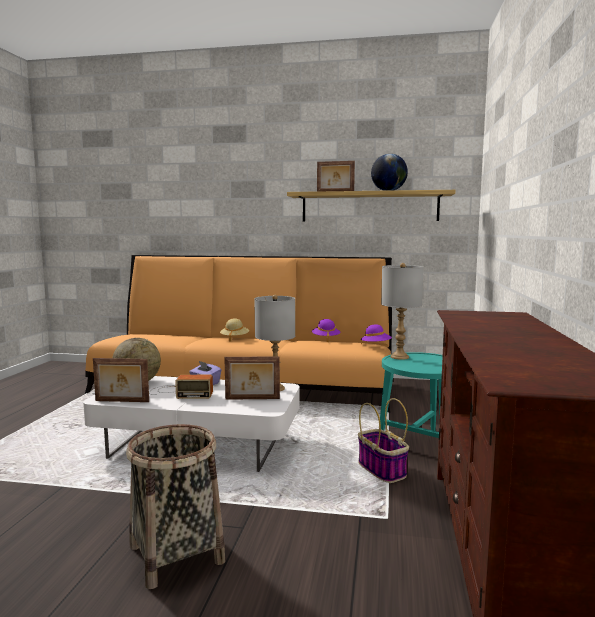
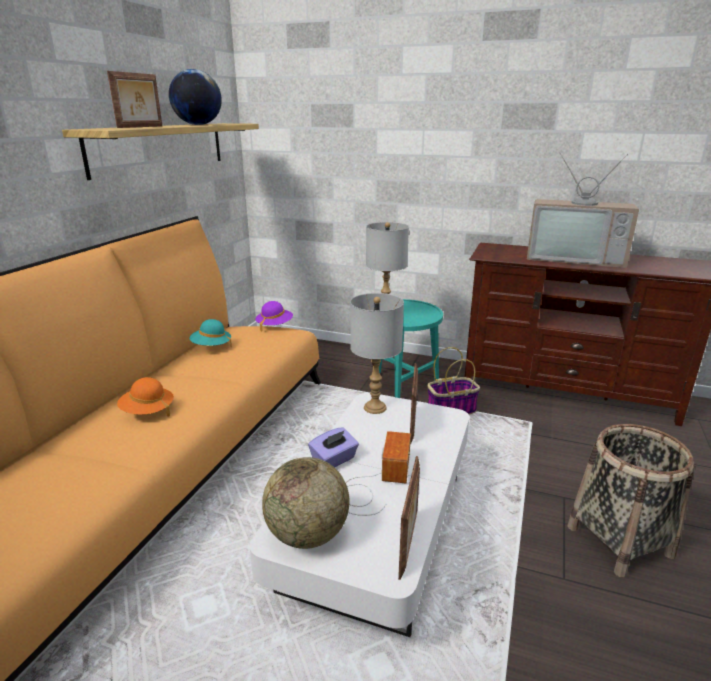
camera: 80 degrees left, 15 degrees up
(234, 338) = (147, 411): beige hat -> orange hat
(325, 338) = (211, 346): purple hat -> turquoise hat
(505, 333) = (575, 258): none -> television

